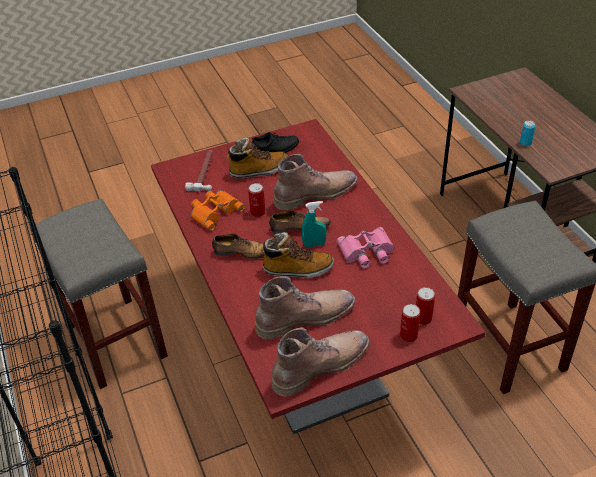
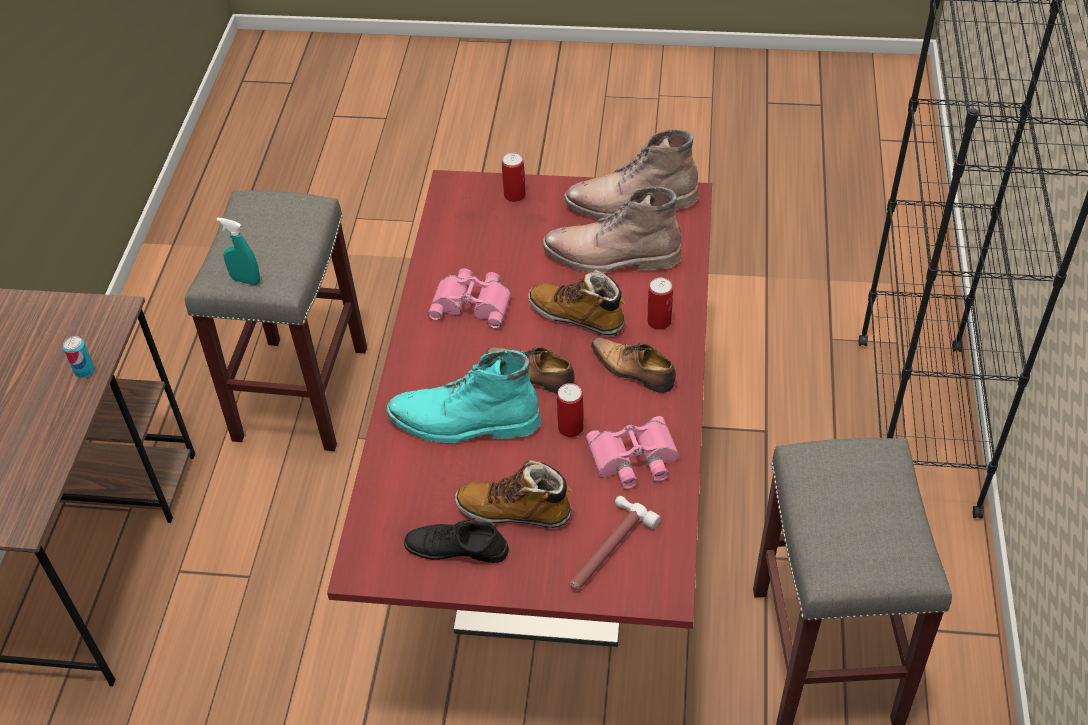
camera: 150 degrees left, 5 degrees up
(214, 211) = (634, 459): orange binoculars -> pink binoculars
(314, 244) = (530, 341): turquoise spray bottle -> turquoise spray bottle (246, 280)
(315, 193) = (463, 422): brown boot -> turquoise boot
(423, 318) = (483, 204): can -> can (659, 321)

